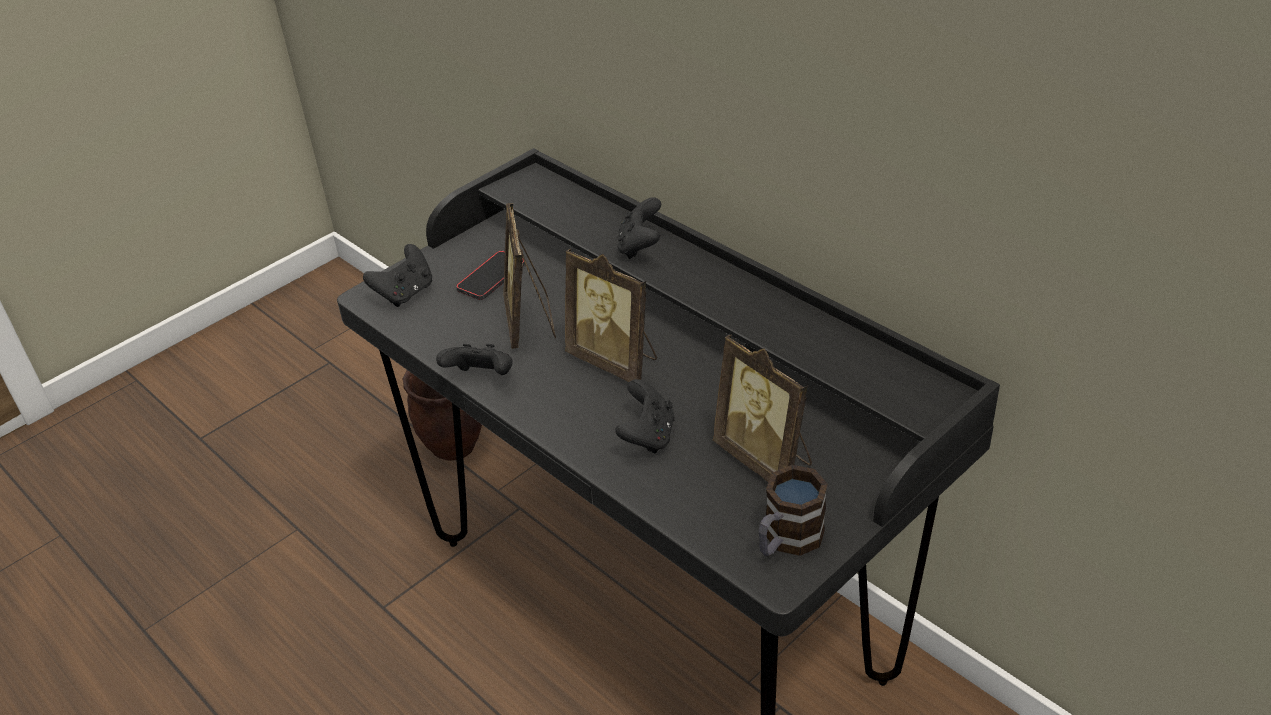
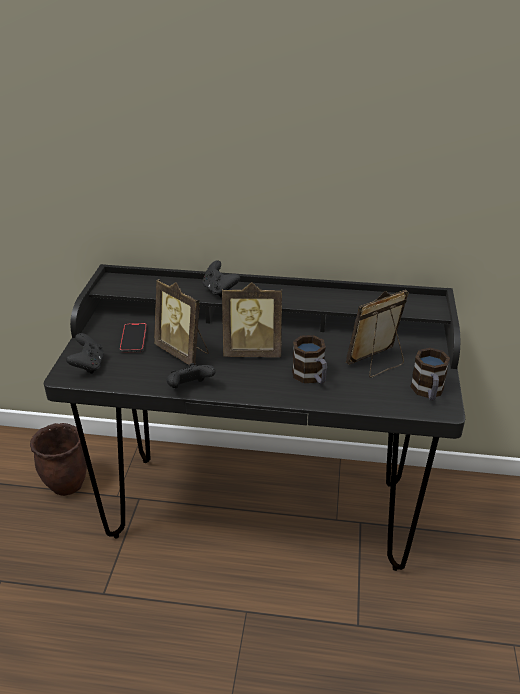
camera: 40 degrees left, 5 degrees down
(648, 436) = (311, 377): black game controller -> mug
(766, 459) = (377, 363): picture frame -> picture frame turned 135 degrees clockwise

